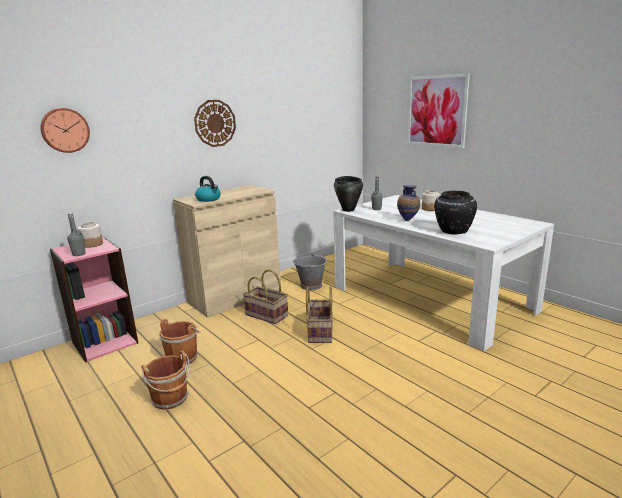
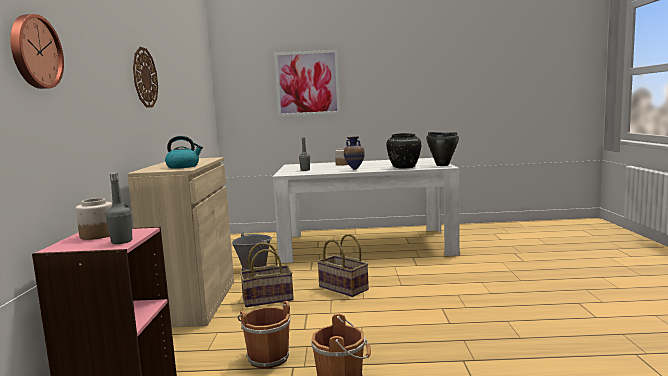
camera: 50 degrees left, 10 degrees down
(348, 210) = (284, 174): black cooking pot -> black cooking pot (442, 165)

